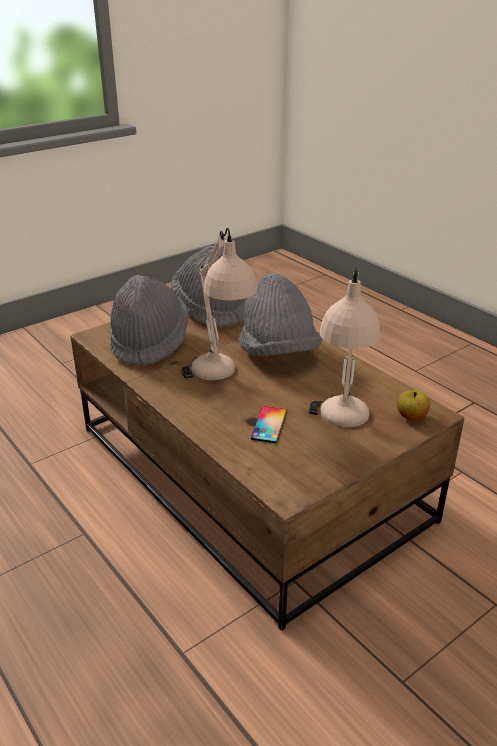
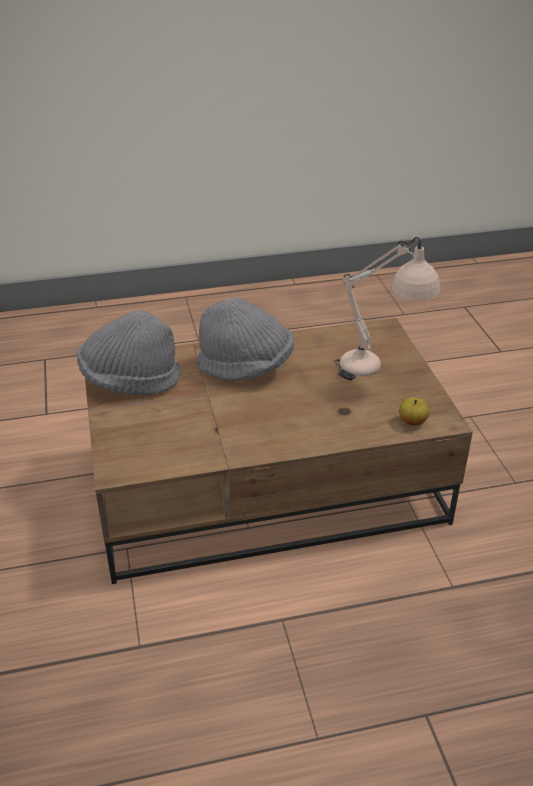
camera: 65 degrees left, 5 degrees up
(149, 342) = (164, 436): grey hat -> none
(220, 381) = (270, 411): beige table lamp -> none
(269, 425) = (354, 404): phone -> none
(411, 417) = (383, 338): apple -> apple (412, 421)

